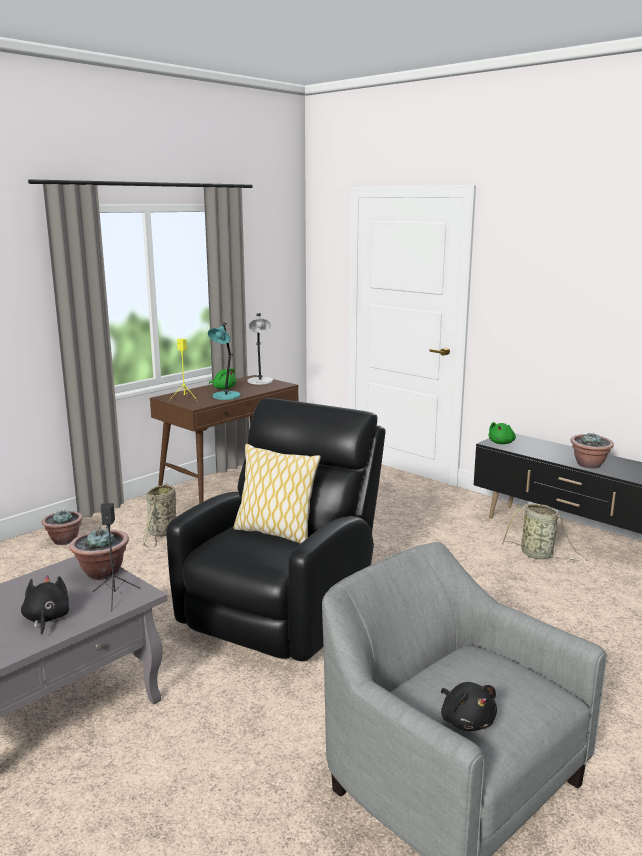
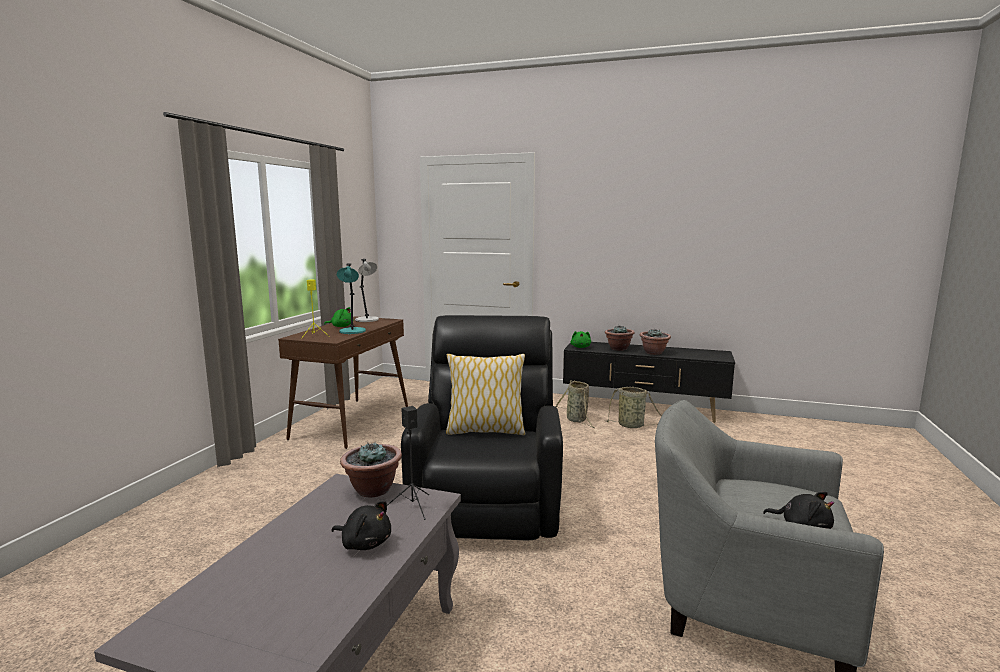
camera: 25 degrees left, 5 degrees down
(46, 619) = (364, 543): black plush toy -> black plush toy turned 150 degrees clockwise
(64, 540) = (215, 491): potted plant -> potted plant (618, 349)
(162, 533) = (316, 466): basket -> basket (577, 420)

